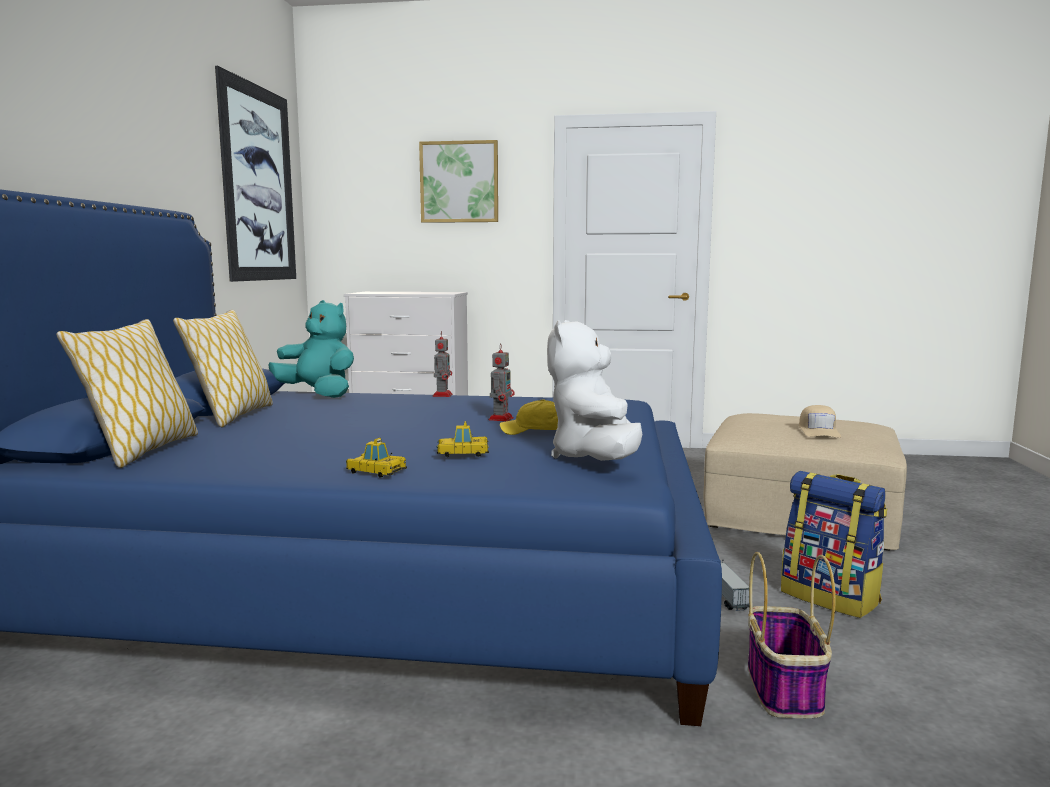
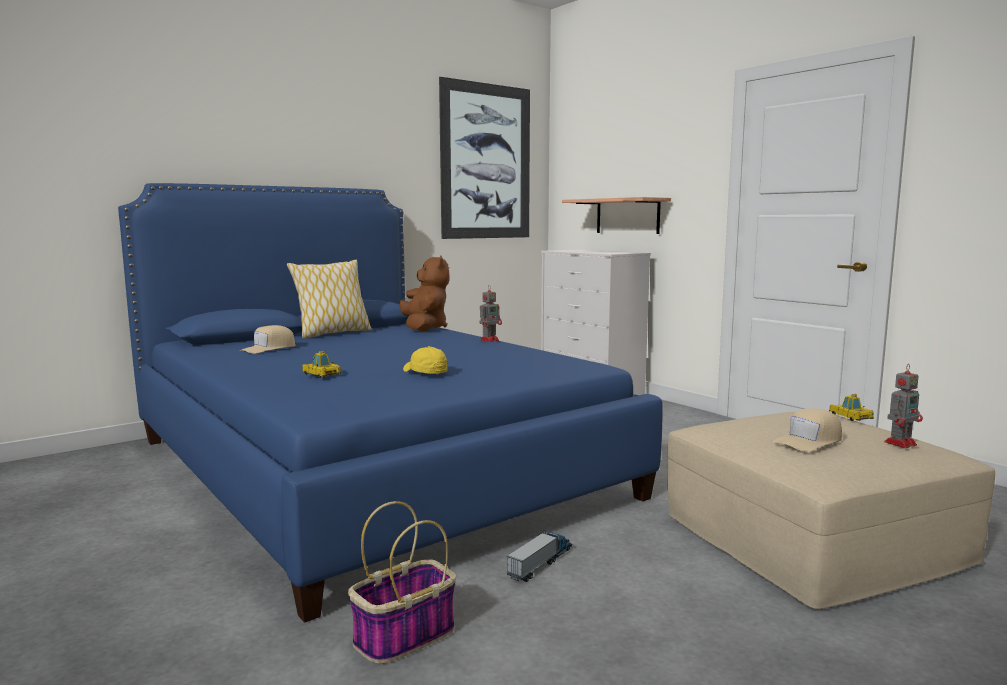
camera: 45 degrees right, 0 degrees up
(142, 451) = (231, 344): pillow -> none
(234, 445) = (269, 348): none -> beige cap
(318, 394) = (424, 328): turquoise plush toy -> brown plush toy
(376, 471) = (257, 374): toy car -> toy car (850, 416)
(429, 254) = (627, 216): none -> shelf
(459, 182) = (653, 147): picture -> none
(501, 418) = (449, 361): toy robot -> toy robot (901, 443)
(595, 459) = (373, 396): white plush toy -> none
(831, 597) = (621, 609): backpack -> none

